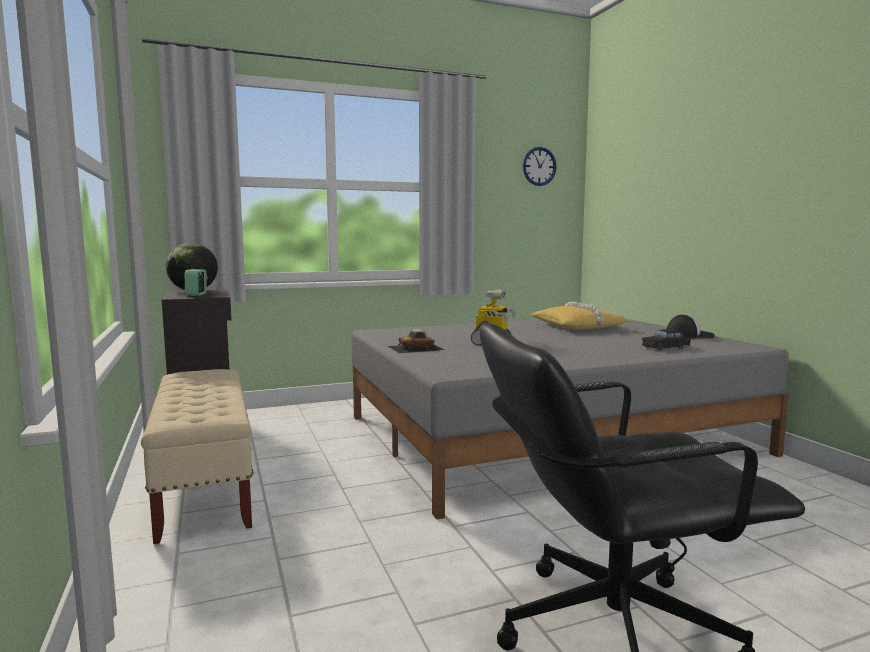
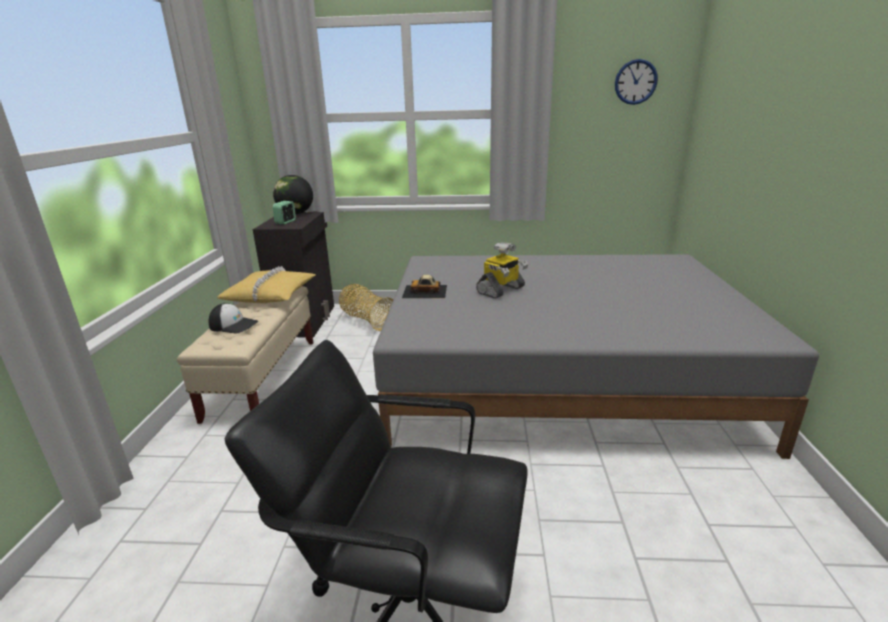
camera: 25 degrees right, 15 degrees up
(289, 420) = (367, 320): none -> basket
(579, 327) = (621, 273): yellow pillow -> yellow pillow (270, 294)
(666, 348) = (664, 325): black toy car -> none
(689, 336) = (725, 305): cap -> cap (234, 325)

